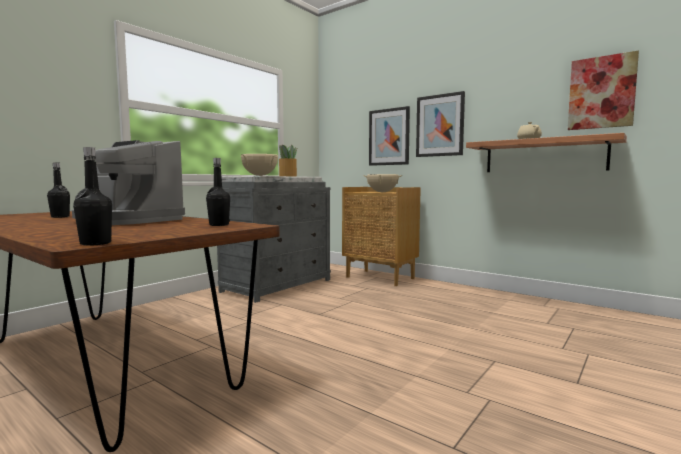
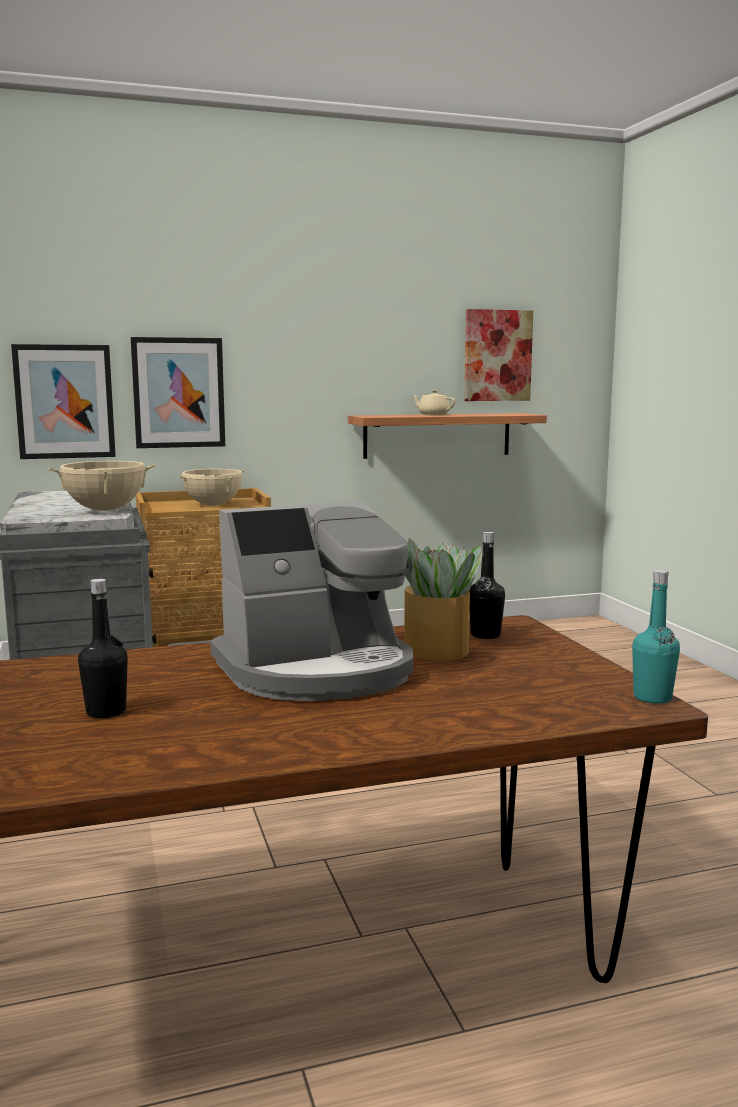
camera: 55 degrees left, 5 degrees up
(95, 243) = (652, 697): black bottle -> turquoise bottle
(287, 176) = (52, 494): potted plant -> potted plant (437, 651)
(440, 125) = (282, 379): picture -> picture (64, 401)

